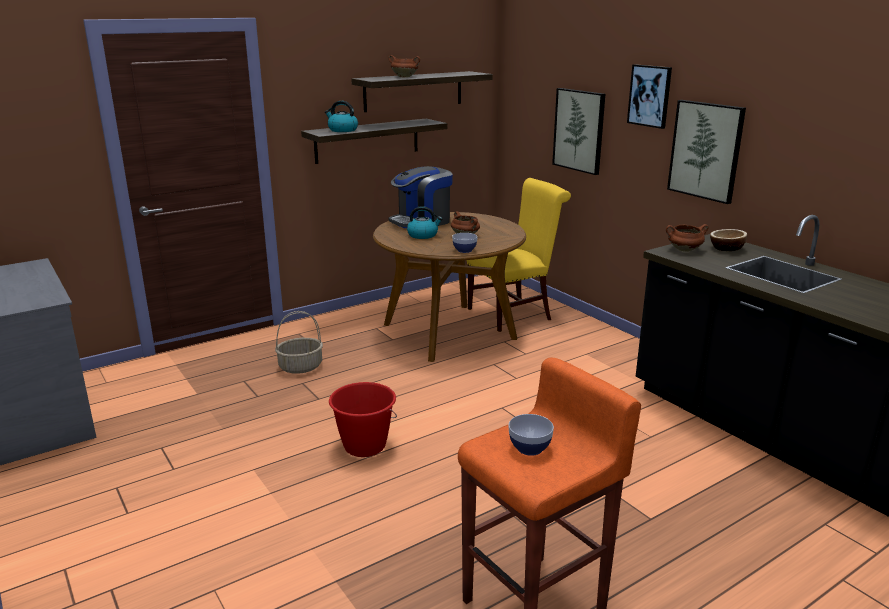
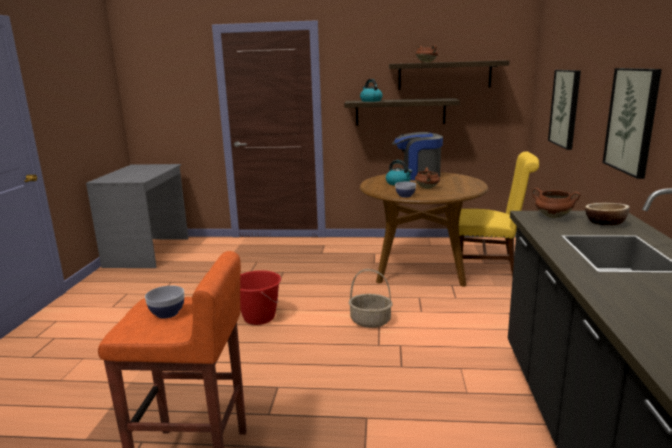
camera: 40 degrees right, 5 degrees down
(301, 366) = (296, 263): basket -> basket (371, 321)
(650, 96) = (603, 68): picture -> none

